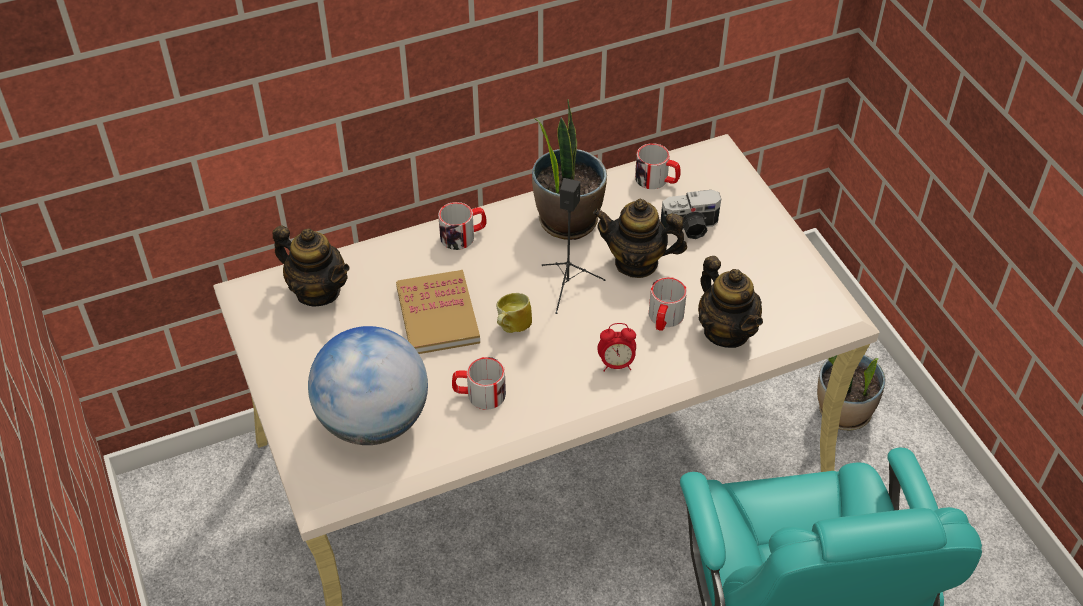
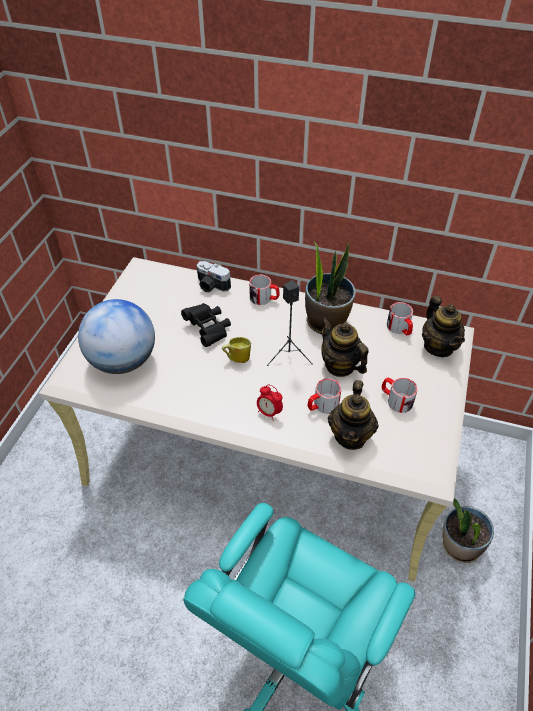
camera: 40 degrees right, 0 degrees up
(318, 291) = (169, 285): teapot -> teapot (438, 346)
(437, 315) = (208, 329): book -> black binoculars
(479, 394) = (184, 381): mug -> mug (396, 400)
(690, 228) = (392, 365): camera -> camera (211, 286)

